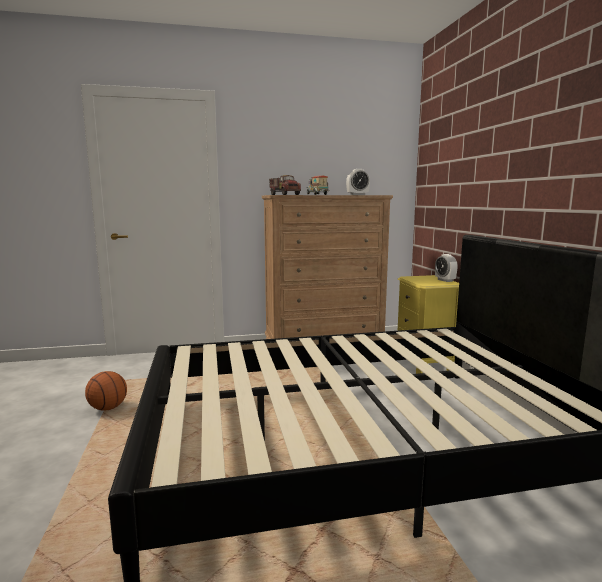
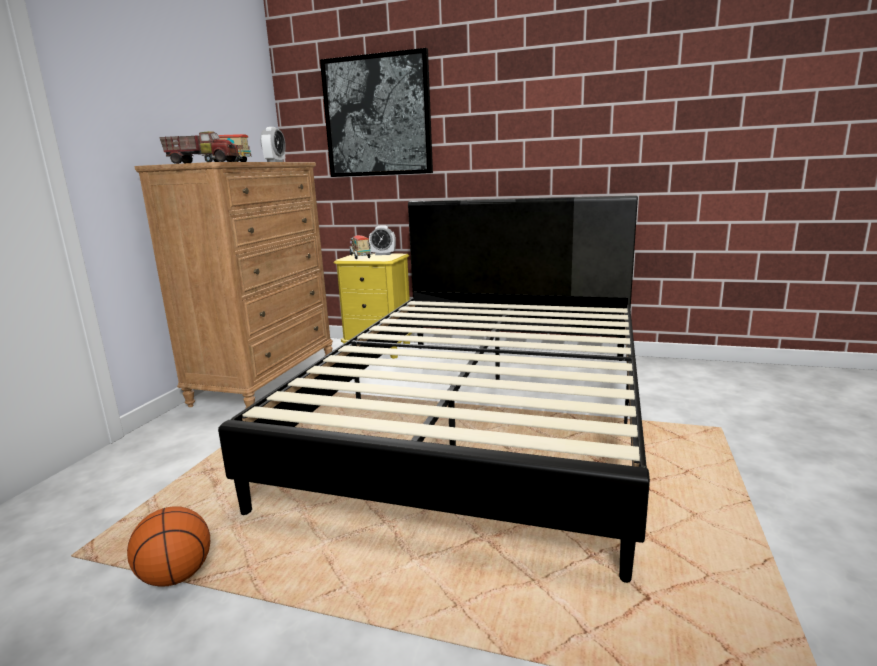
camera: 60 degrees left, 5 degrees up
(421, 278) = (361, 257): none -> toy truck
(465, 155) = (377, 116): none -> picture

